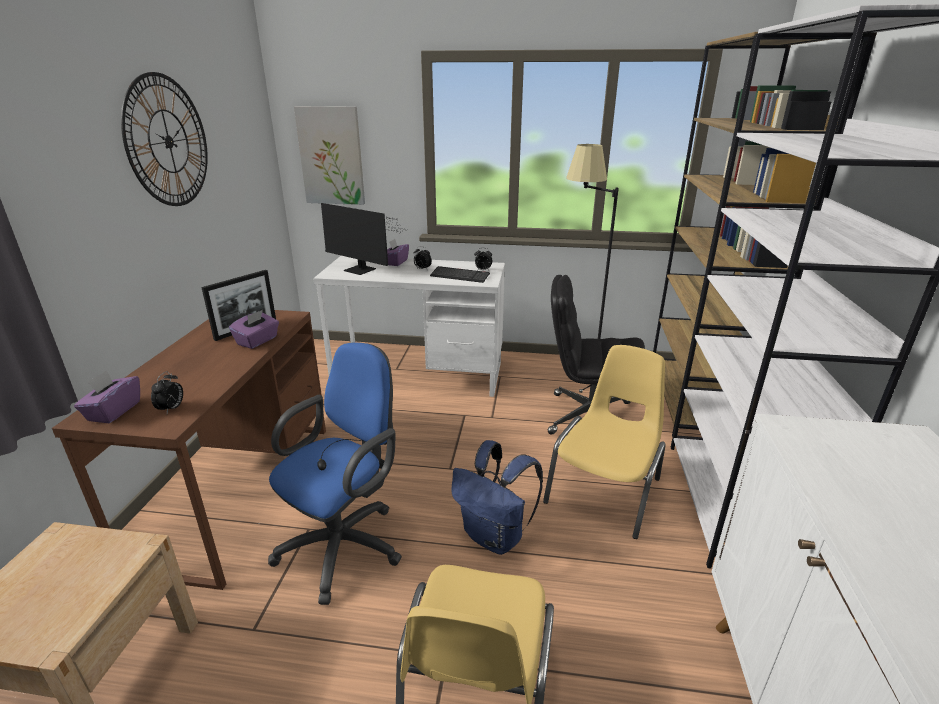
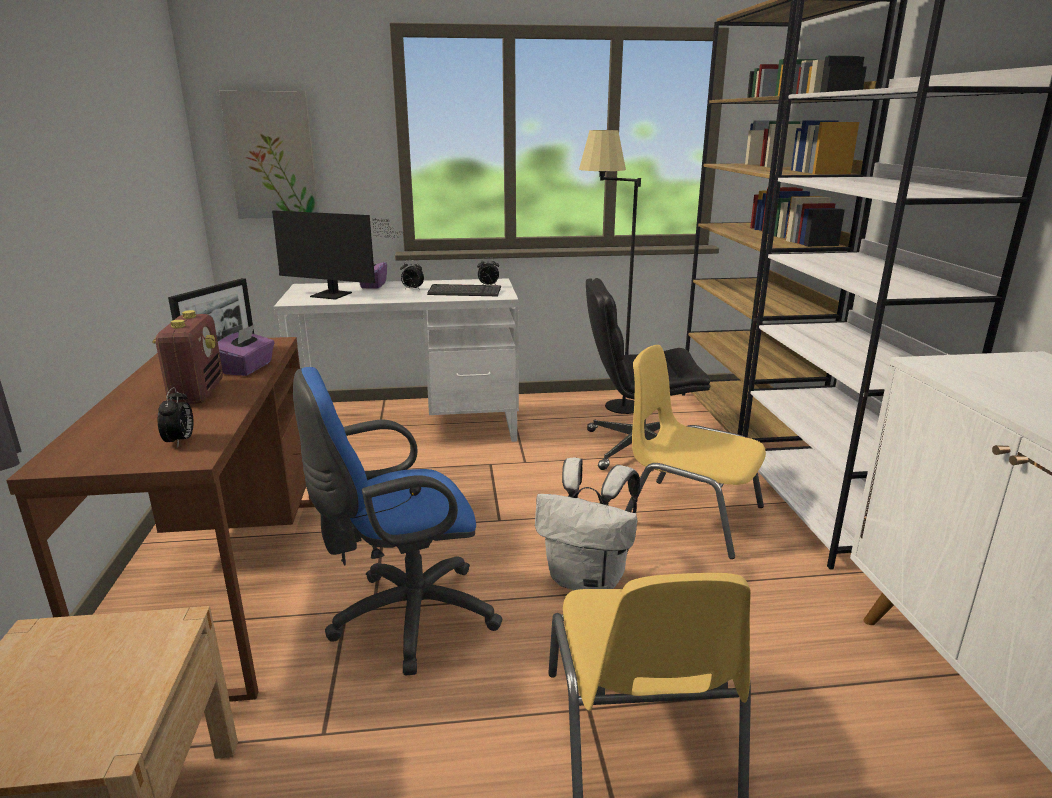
camera: 15 degrees left, 5 degrees down
(114, 411) = (93, 453): purple tissue box -> none
(168, 141) = (86, 113): wall clock -> none
(211, 362) = (197, 393): none -> radio
(346, 543) = (405, 618): blue office chair -> blue office chair turned 135 degrees counterclockwise
(495, 537) = (588, 580): blue backpack -> white backpack
(605, 490) = (690, 515): yellow chair -> yellow chair turned 75 degrees counterclockwise

